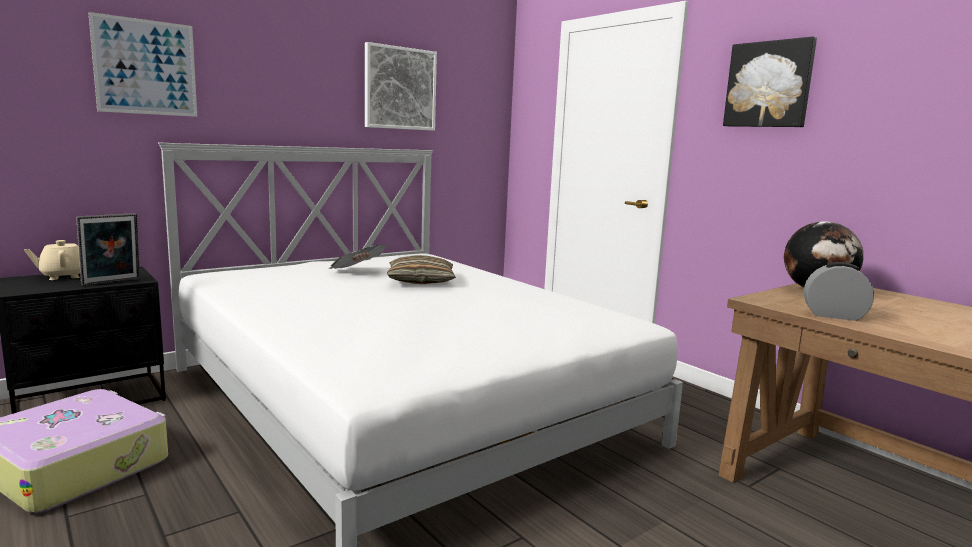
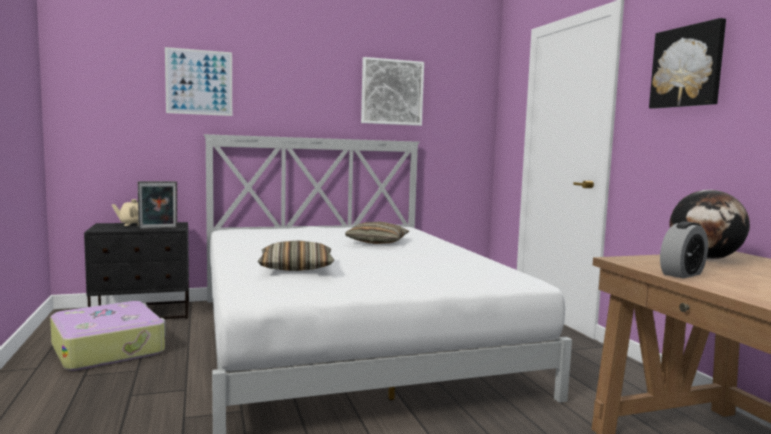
camera: 20 degrees right, 5 degrees down
(357, 272) = (335, 234): newspaper -> none
(378, 333) = (296, 267): none -> pillow
(834, 315) = (682, 274): alarm clock -> alarm clock turned 105 degrees clockwise

